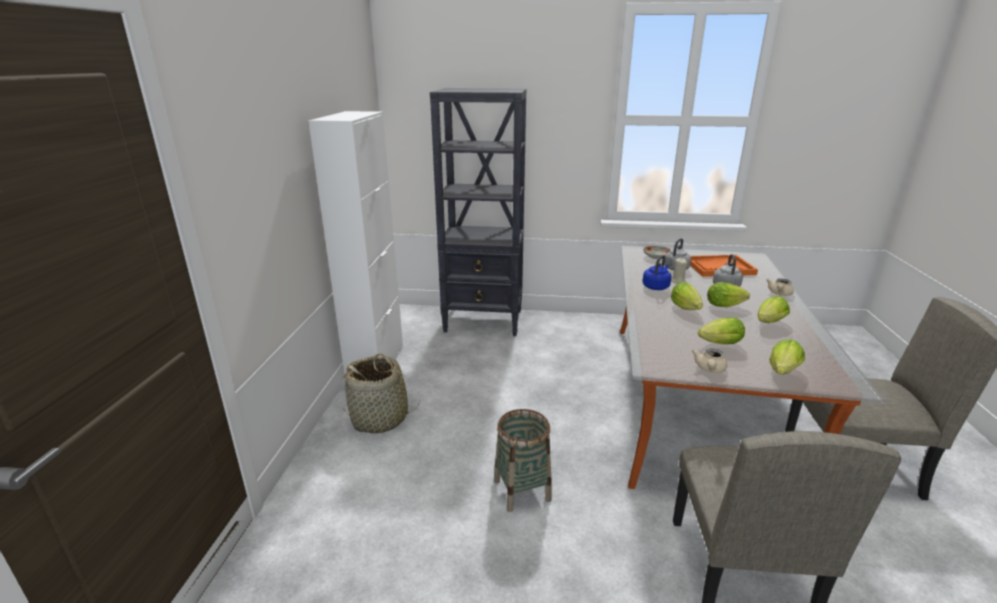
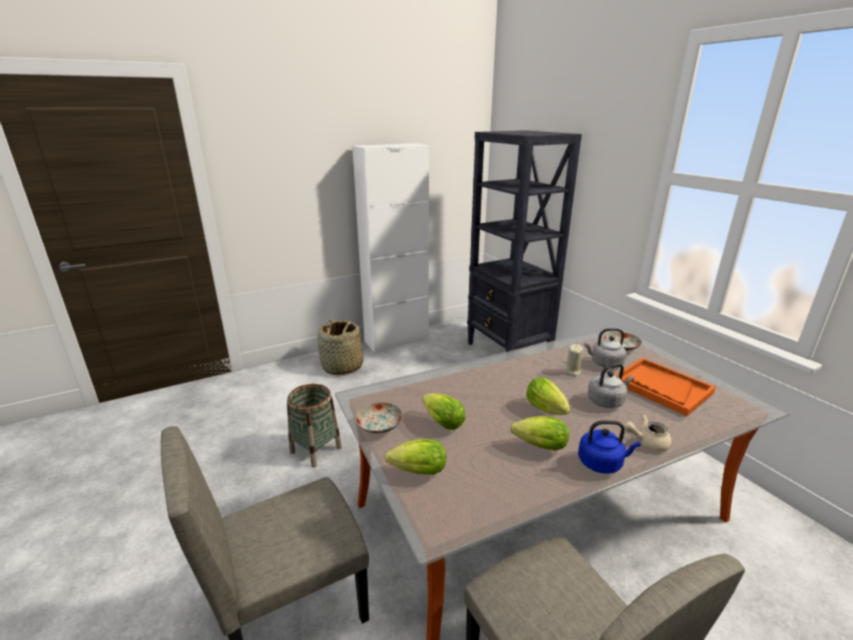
camera: 55 degrees right, 0 degrees up
(656, 286) = (536, 363): blue kettle -> blue kettle (602, 463)
(686, 309) = (503, 390): lettuce -> none
(709, 369) = (379, 426): beige teapot -> plate

